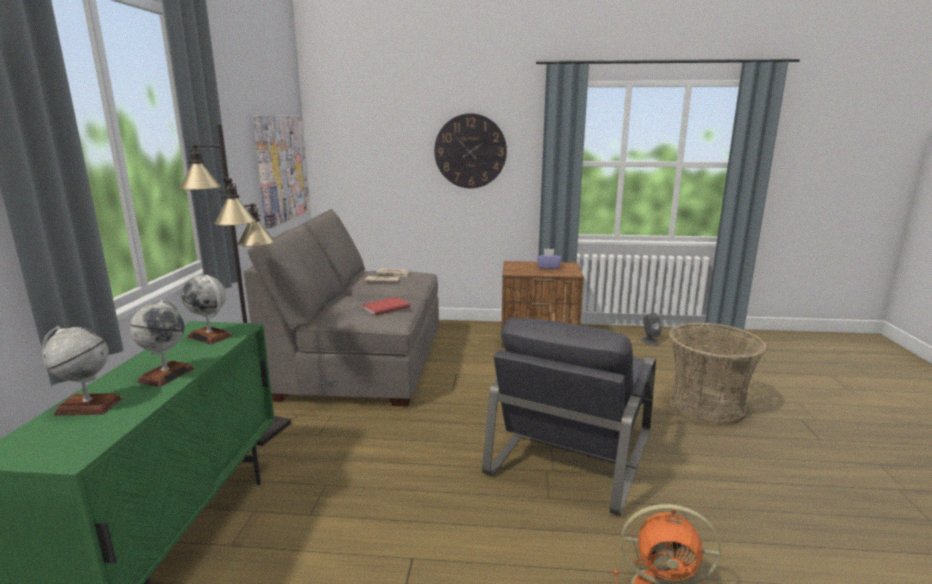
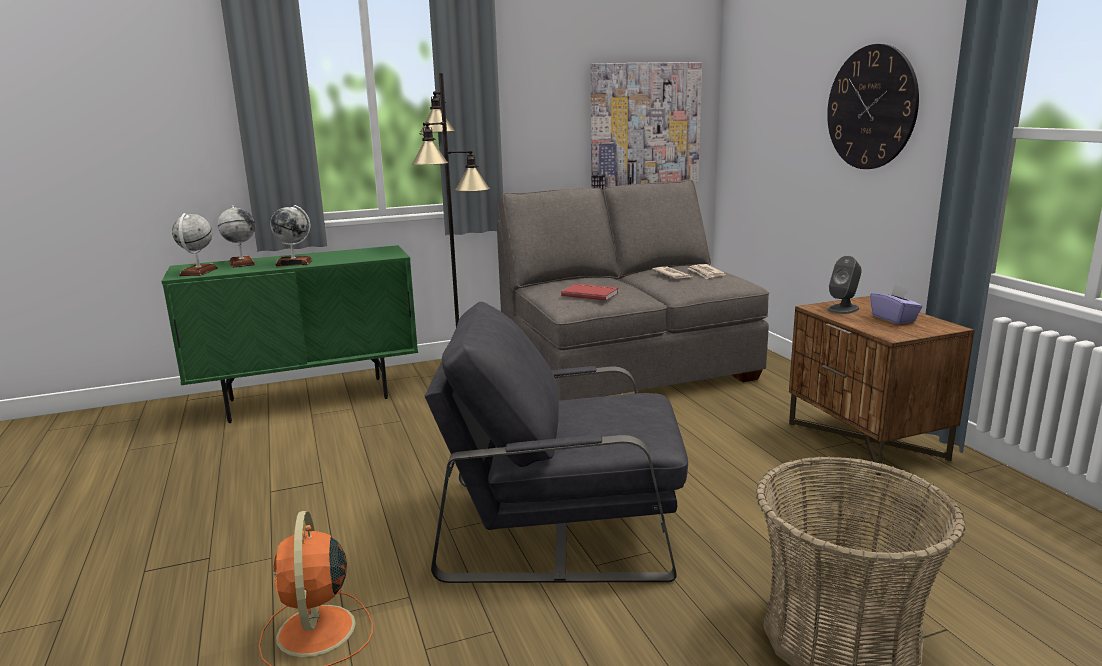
camera: 65 degrees right, 0 degrees up
(210, 336) = (369, 254): globe -> globe (199, 272)
(649, 341) = (1056, 541): grey speaker -> grey speaker (843, 309)

